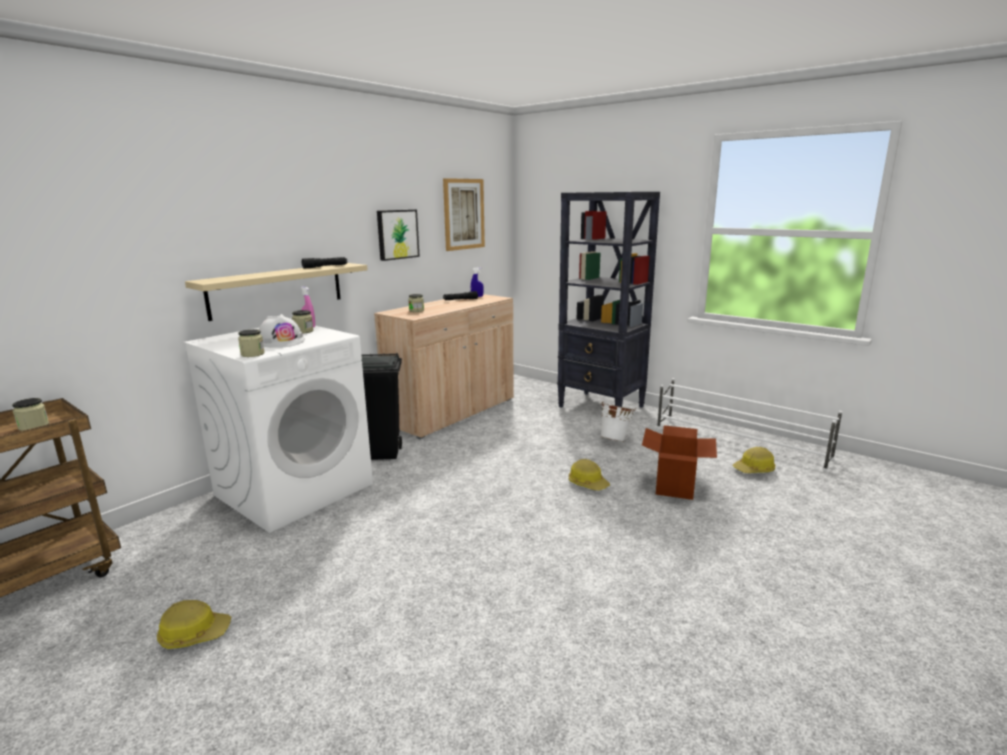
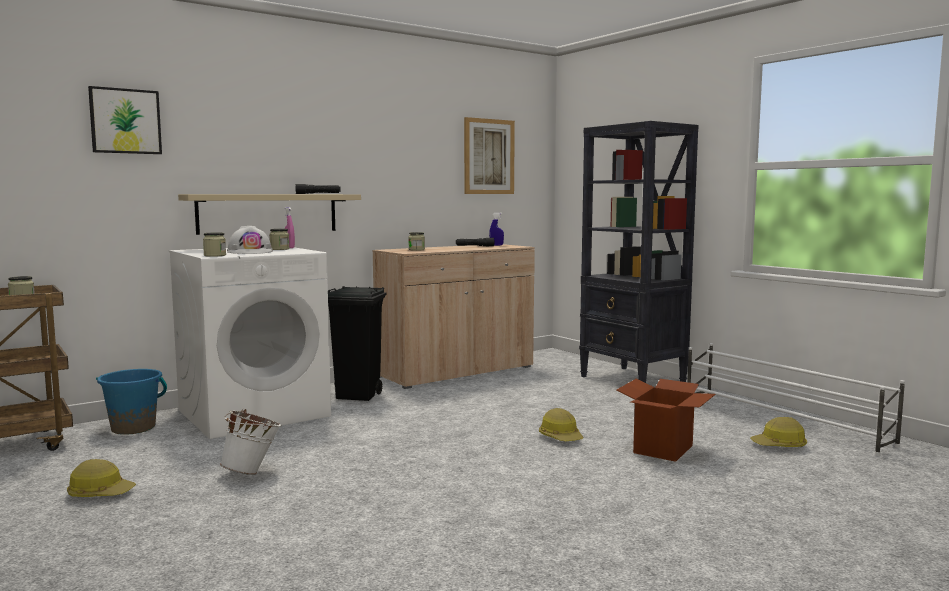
camera: 15 degrees right, 10 degrees down
(178, 528) = (133, 428): none -> blue bucket
(397, 234) = (405, 171): picture -> picture (125, 121)
(615, 440) = (625, 407): white bucket -> white bucket (252, 472)

